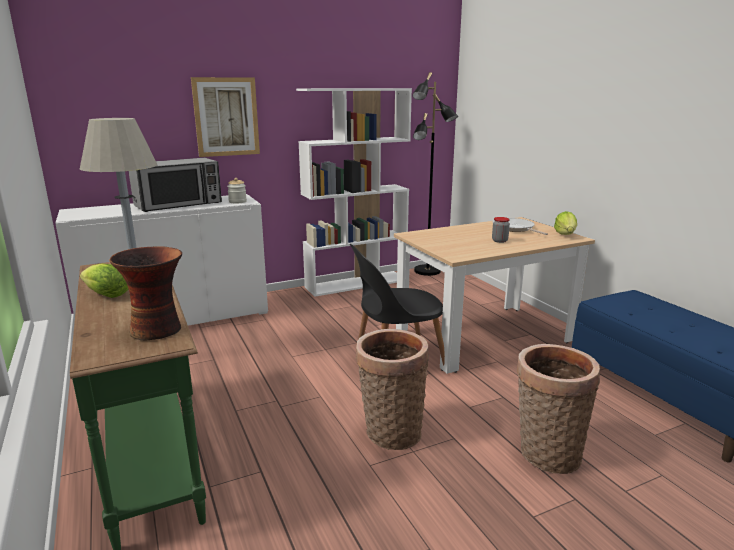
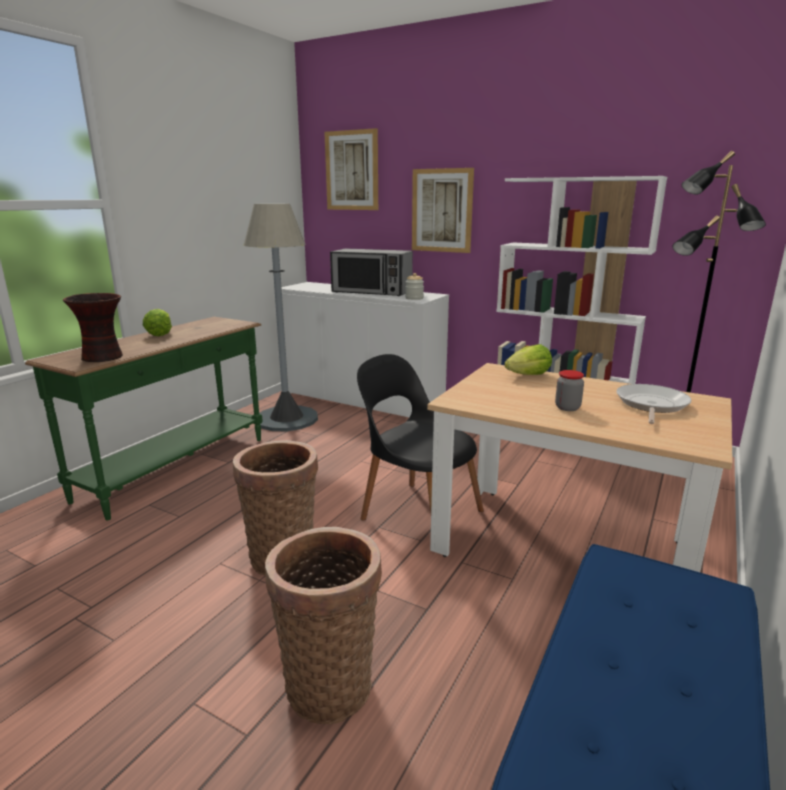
camera: 55 degrees right, 0 degrees up
(109, 76) = (352, 170): none -> picture
(565, 235) = (703, 438): lettuce -> lettuce (529, 375)

